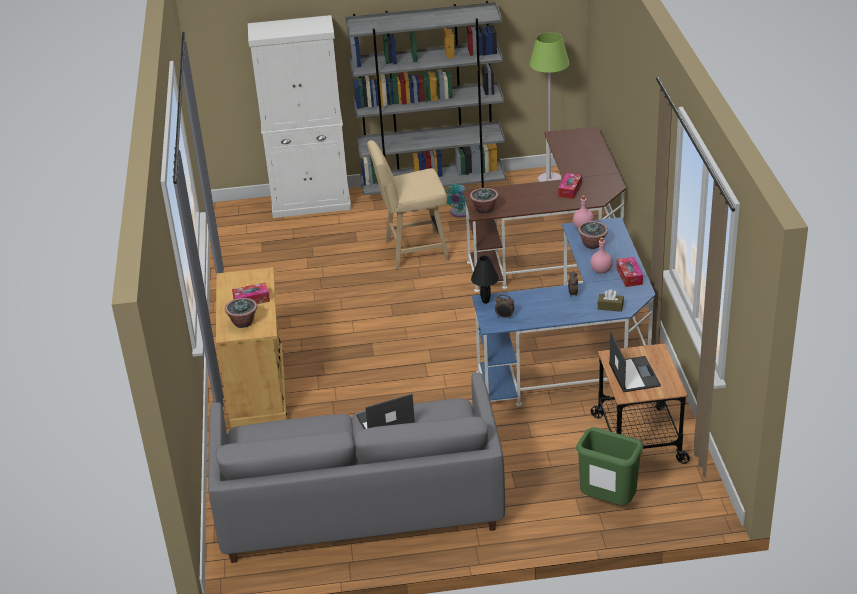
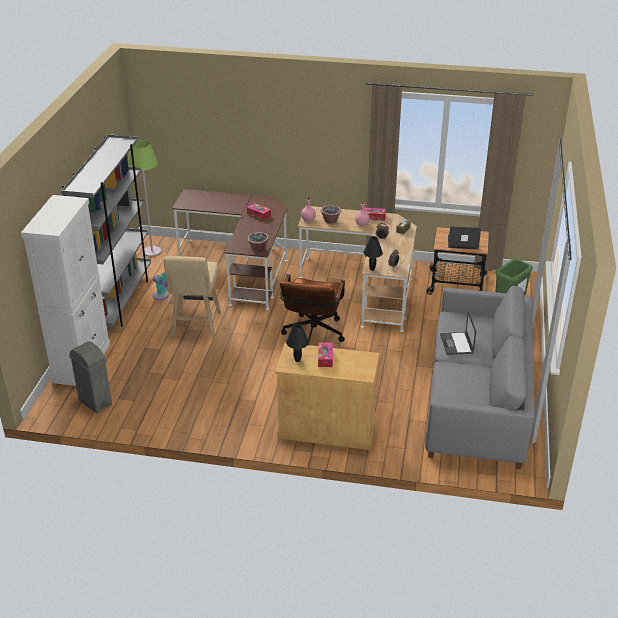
camera: 75 degrees left, 0 degrees up
(241, 282) = (297, 360): none -> black table lamp
(243, 322) = (354, 366): potted plant -> none
(250, 231) = (95, 402): none -> grey trash can
(436, 337) = (312, 336): none -> brown office chair
(578, 356) = (366, 286): blue desk -> beige desk

